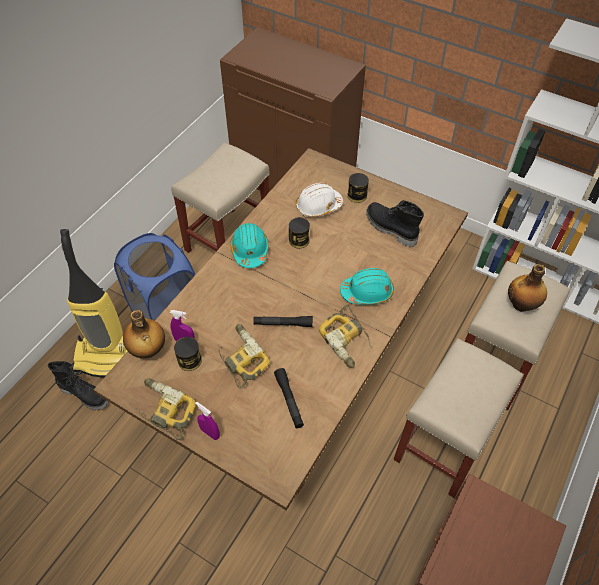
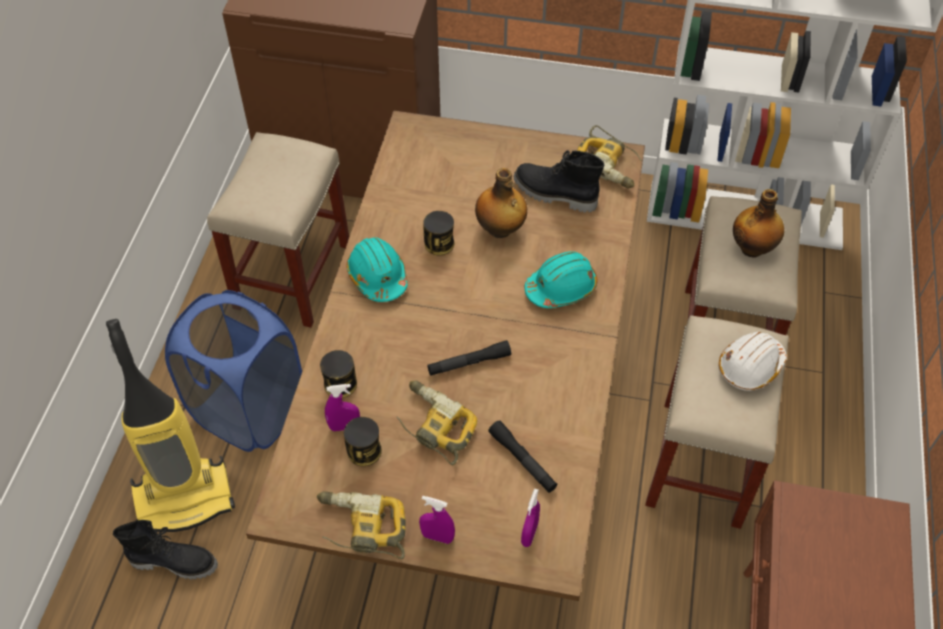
camera: 20 degrees left, 0 degrees up
(148, 350) = (299, 456): bottle -> bottle (500, 230)
(271, 452) = (529, 534): none -> purple spray bottle
(318, 206) = (444, 190): white hard hat -> white hard hat (750, 366)
(347, 340) = (562, 359): power drill -> power drill (610, 164)
(357, 195) = (490, 160): can -> can (340, 384)

